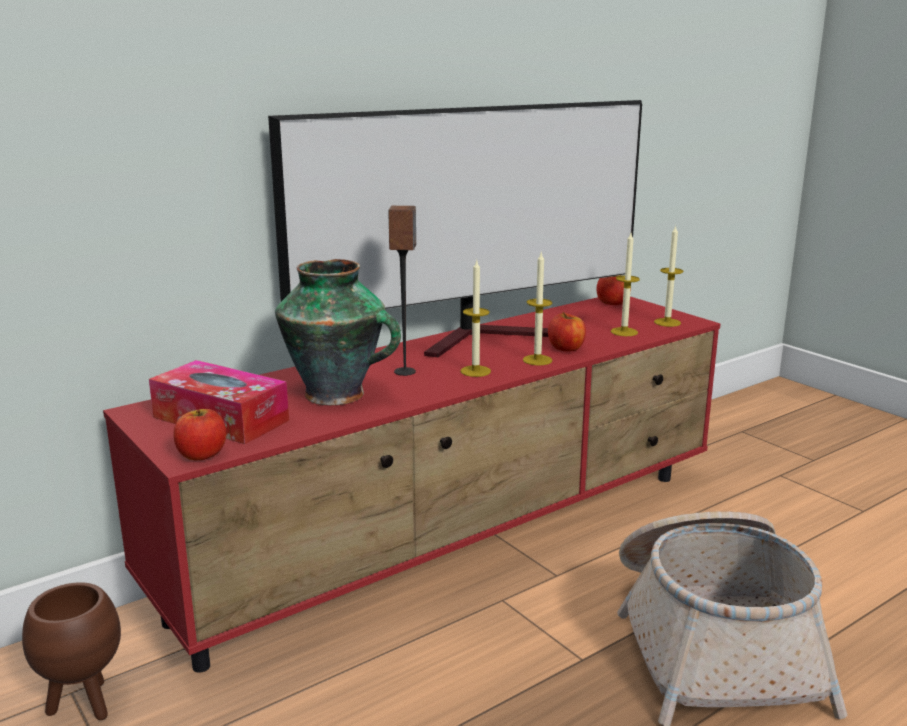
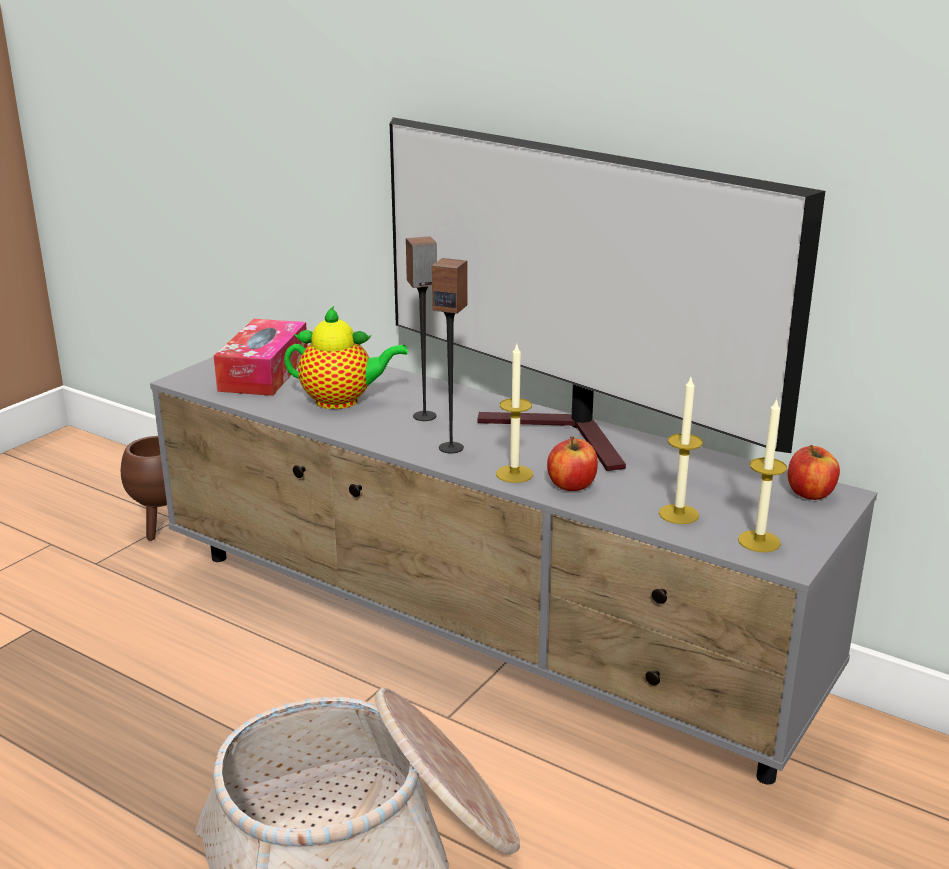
camera: 70 degrees right, 5 degrees up
(201, 454) = (192, 382): apple -> none
(337, 395) = (342, 401): vase -> teapot
(456, 541) = (478, 635): red tv stand -> grey tv stand
(475, 371) = (451, 447): candle -> speaker

